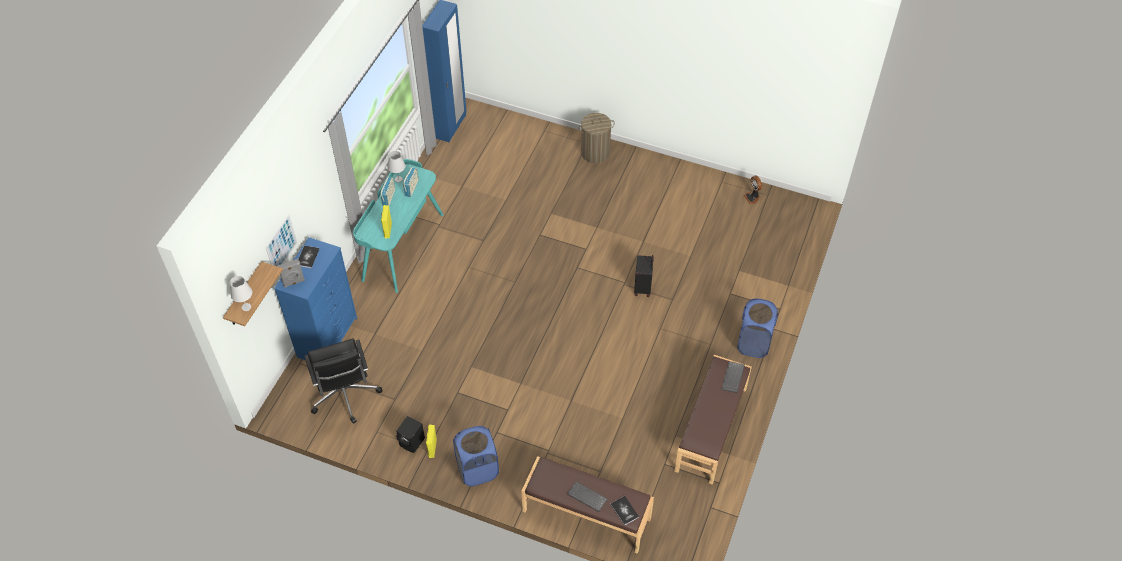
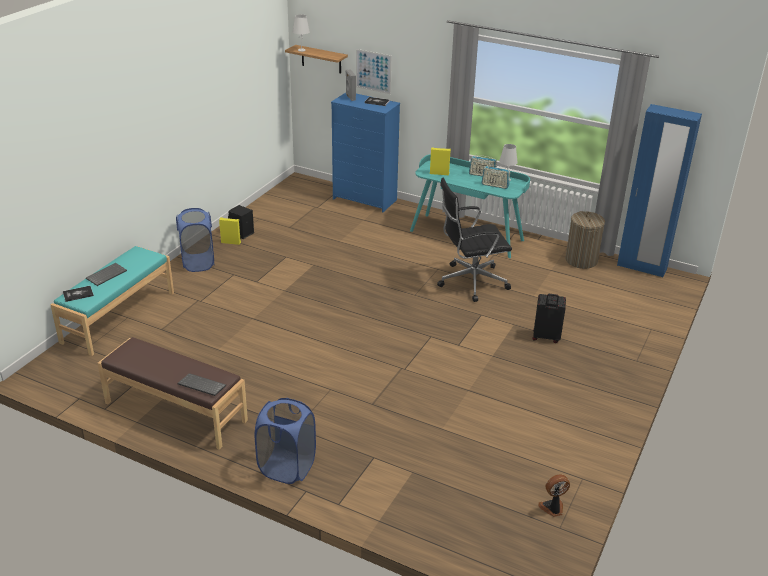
camera: 95 degrees right, 20 degrees down
(345, 395) = (301, 206): black office chair -> black office chair (470, 282)
(586, 515) = (118, 317): brown bench -> turquoise bench
(595, 153) = (620, 365): laundry basket -> laundry basket (581, 260)
(643, 288) = (394, 382): black suitcase -> black suitcase (546, 337)

